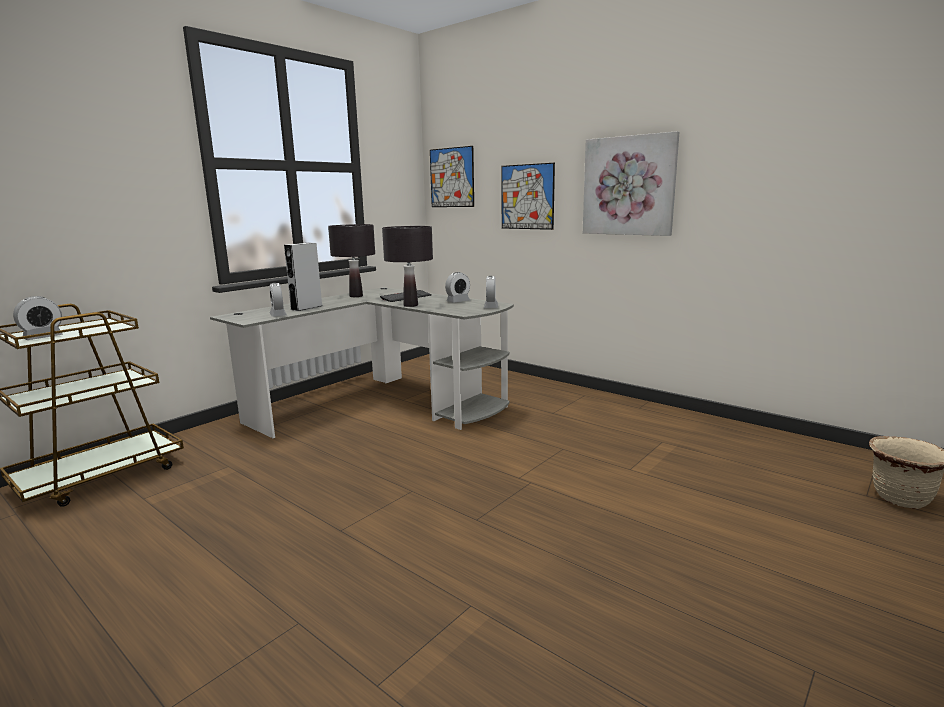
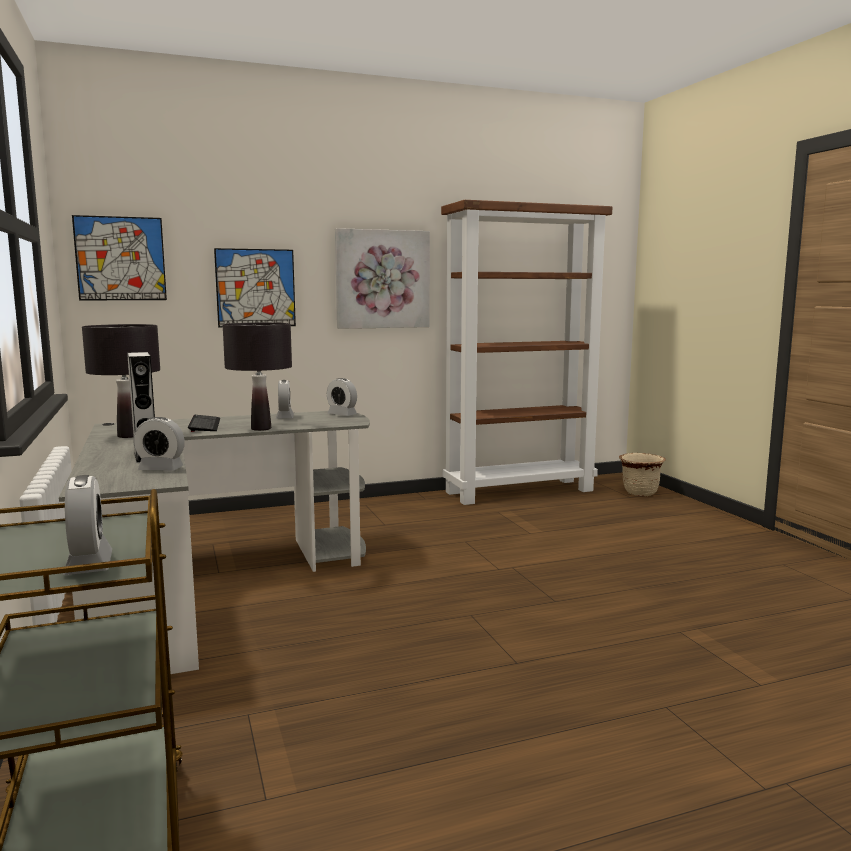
camera: 60 degrees left, 5 degrees down
(745, 435) = (520, 491): none -> brown bookcase

